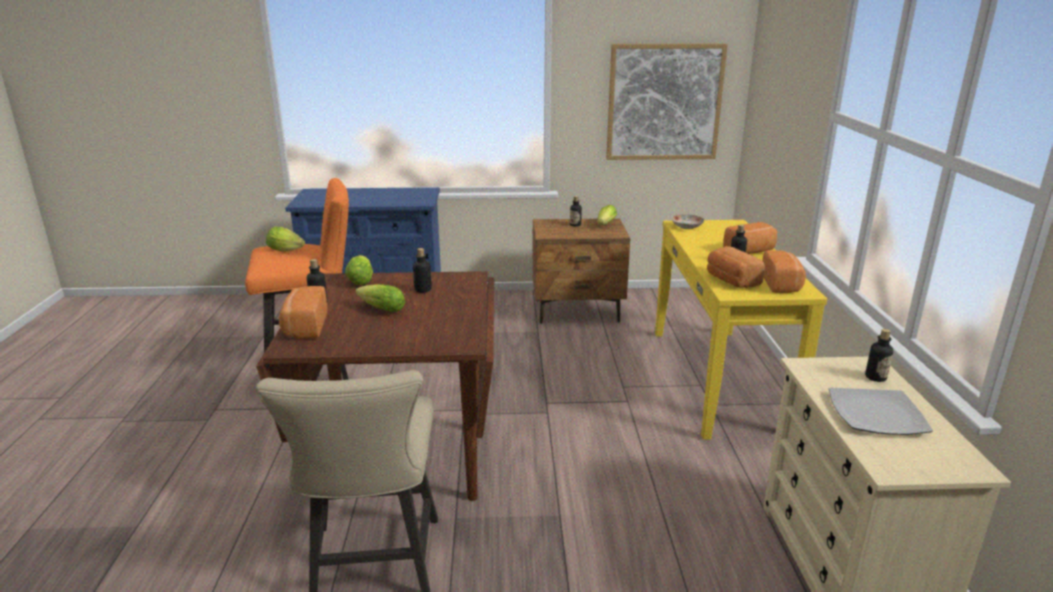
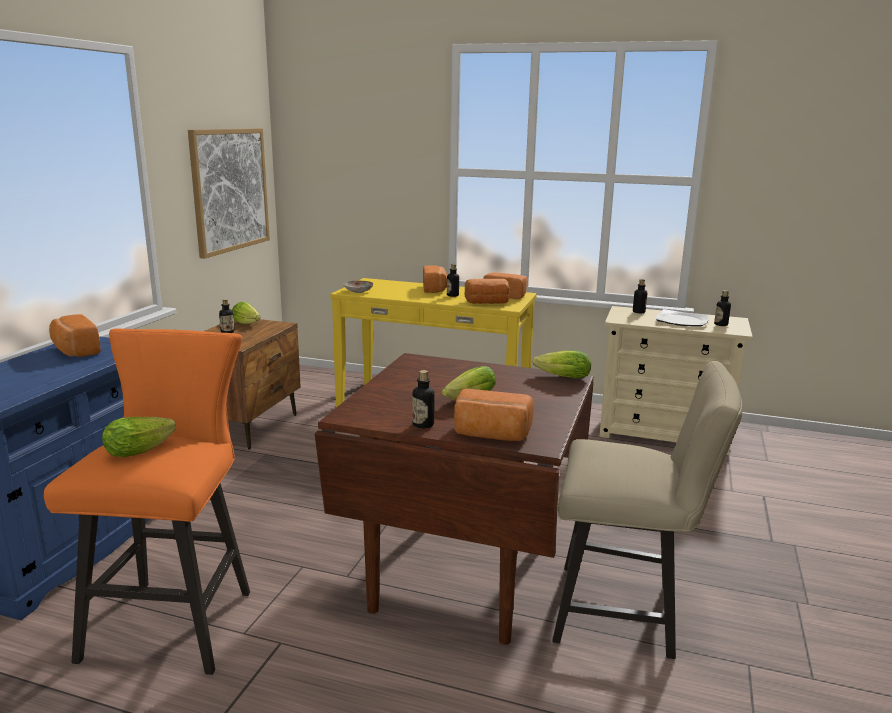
camera: 70 degrees left, 5 degrees down
(362, 279) = (370, 400): lettuce -> lettuce (560, 377)
(404, 194) = (75, 351): none -> bread
(423, 290) = (431, 379): bottle -> bottle (721, 324)

